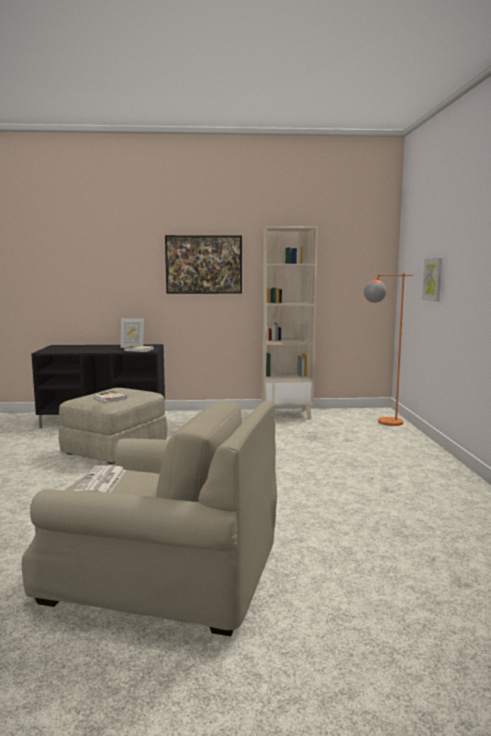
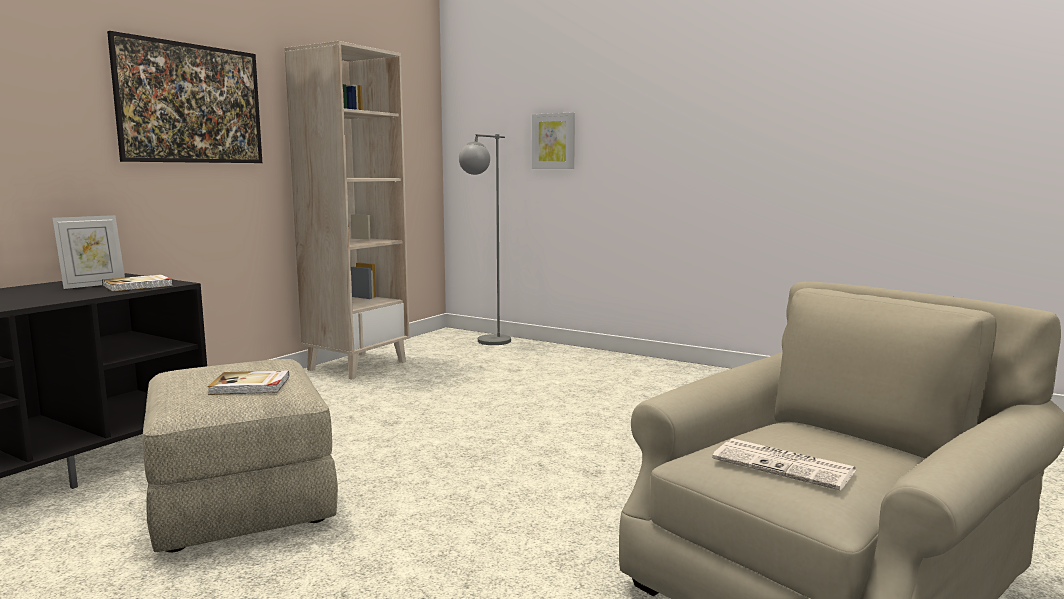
camera: 55 degrees left, 0 degrees up
(381, 422) = (487, 343): orange floor lamp -> grey floor lamp

